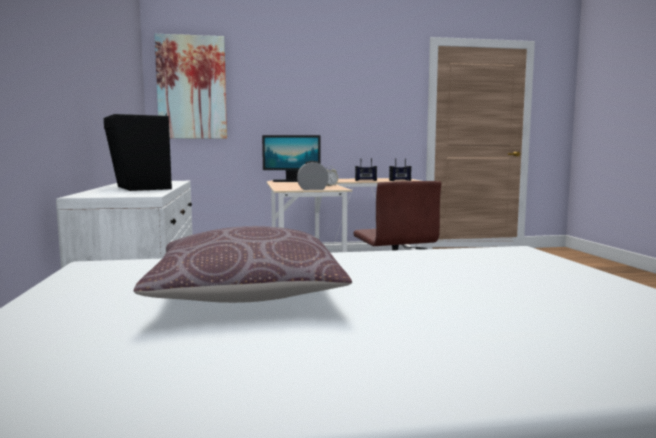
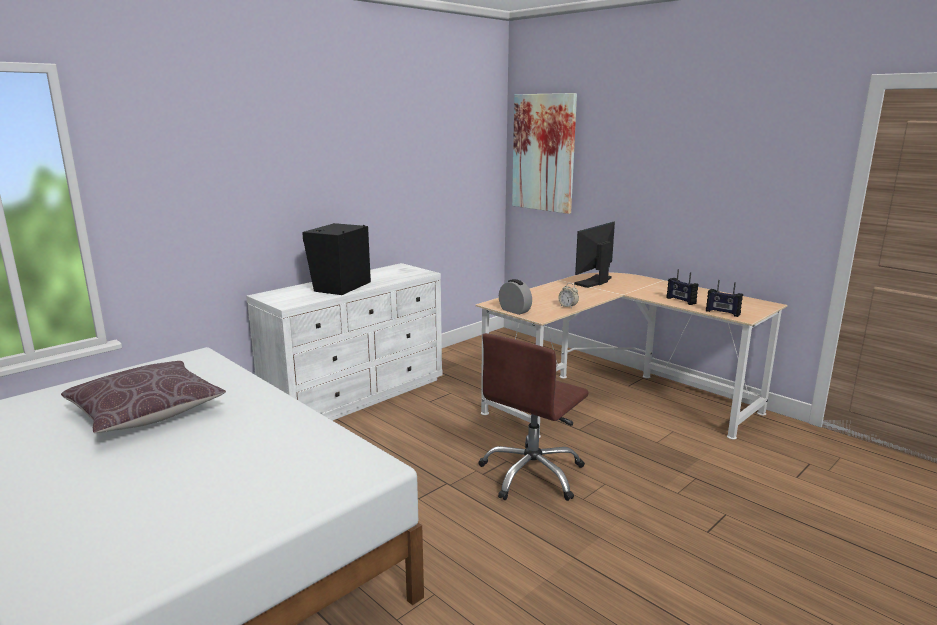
camera: 55 degrees right, 10 degrees up
(292, 181) = (594, 281): monitor -> monitor turned 75 degrees clockwise

